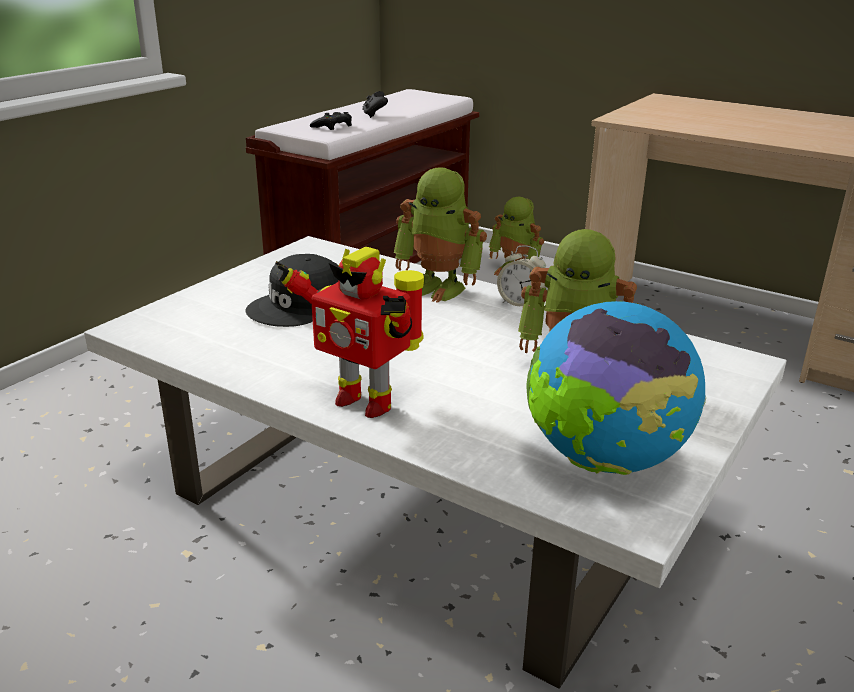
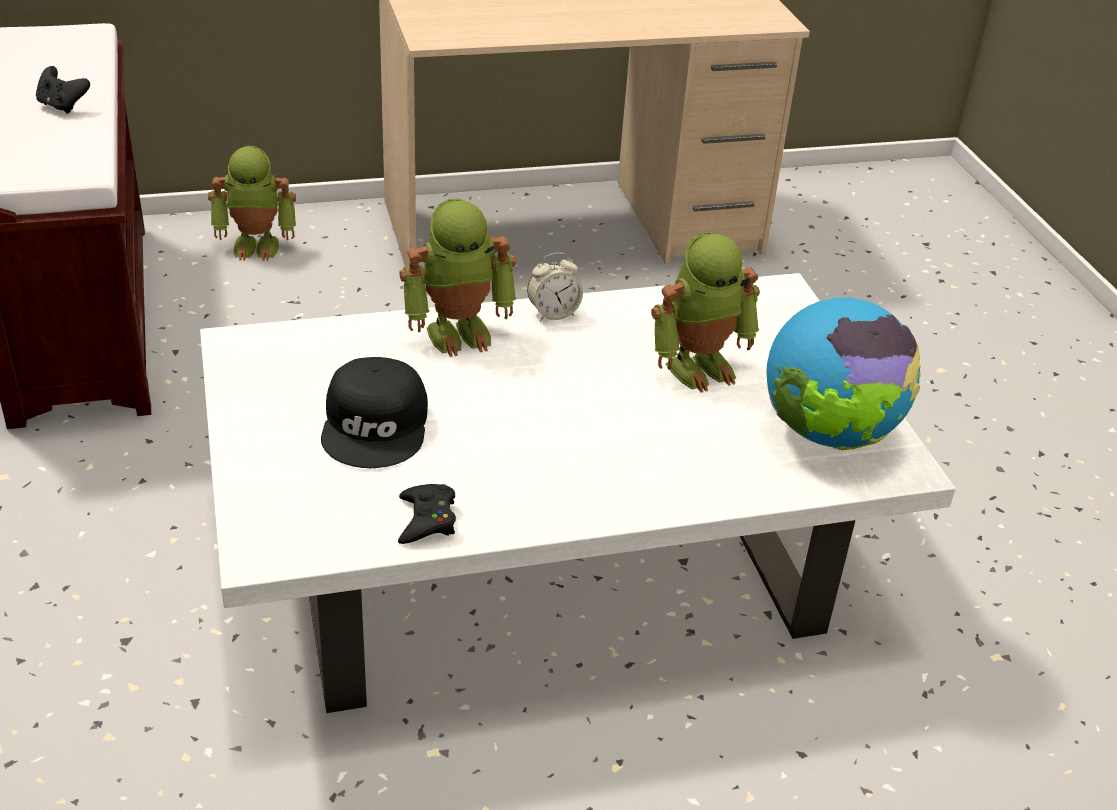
camera: 50 degrees left, 10 degrees up
(333, 126) = (54, 150): black game controller -> black game controller (427, 519)
(364, 400) = (612, 488): toy robot -> none

